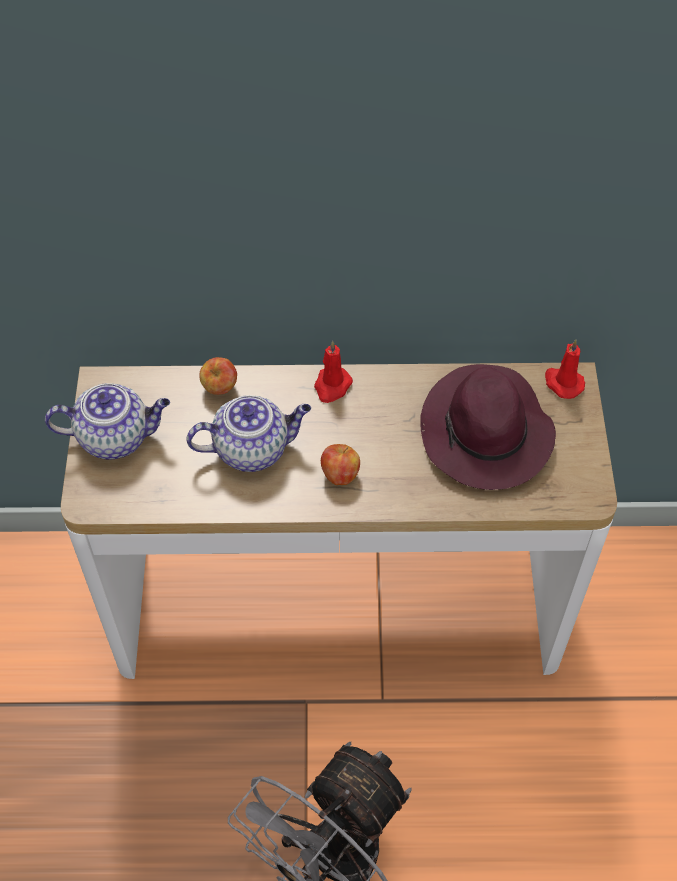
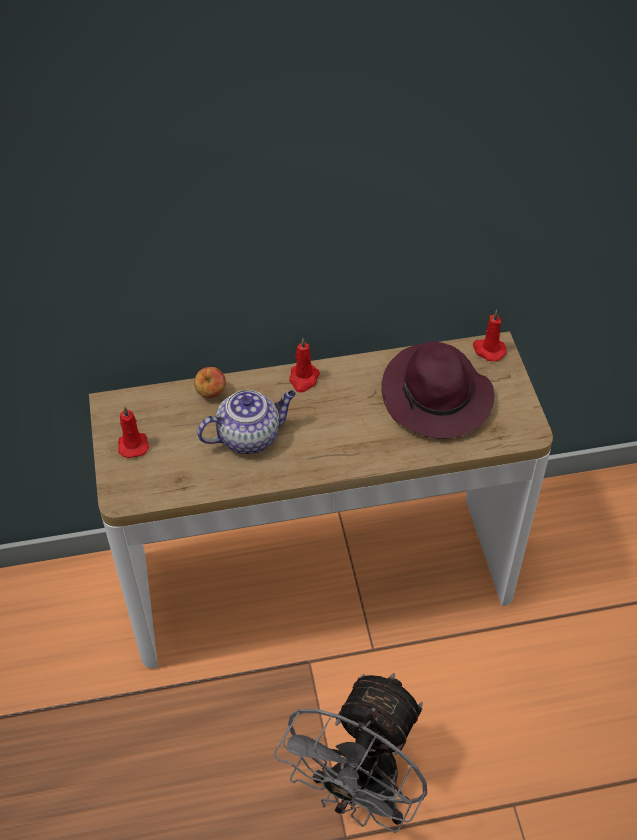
camera: 10 degrees left, 5 degrees down
(116, 437) = (133, 444): teapot -> red candle
(340, 474) = (326, 445): apple -> none

